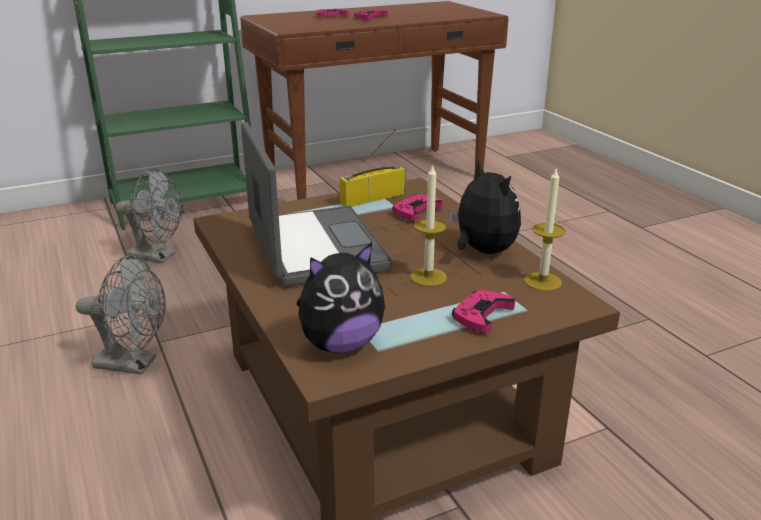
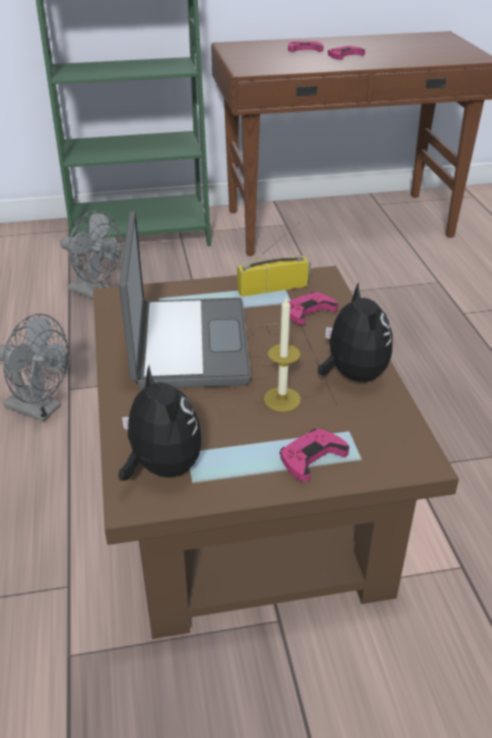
camera: 15 degrees right, 10 degrees up
(340, 344) = (161, 467): plush toy -> plush toy turned 105 degrees counterclockwise
(542, 281) = (396, 425): candle -> none

